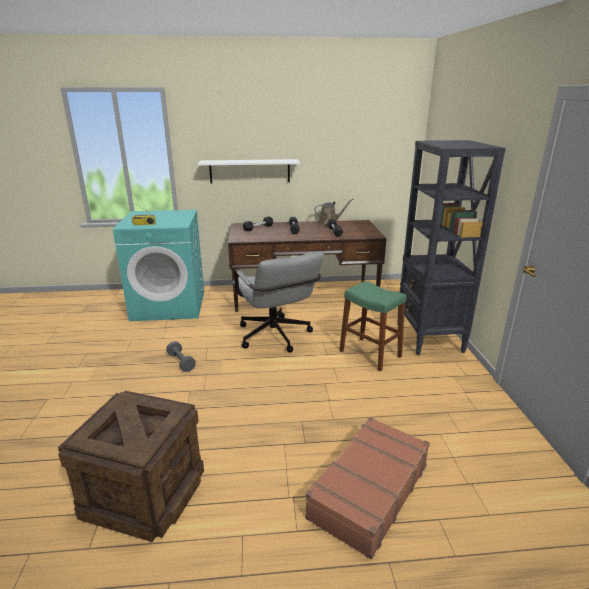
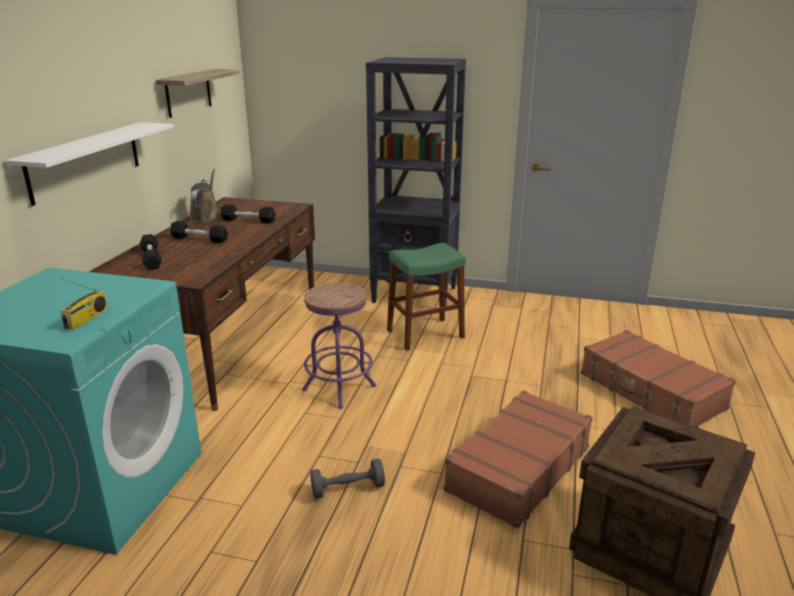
camera: 70 degrees left, 0 degrees up
(217, 420) = (517, 468): none -> brown suitcase
(276, 338) = (339, 388): grey office chair -> purple stool
(350, 149) = (188, 92): none -> shelf

